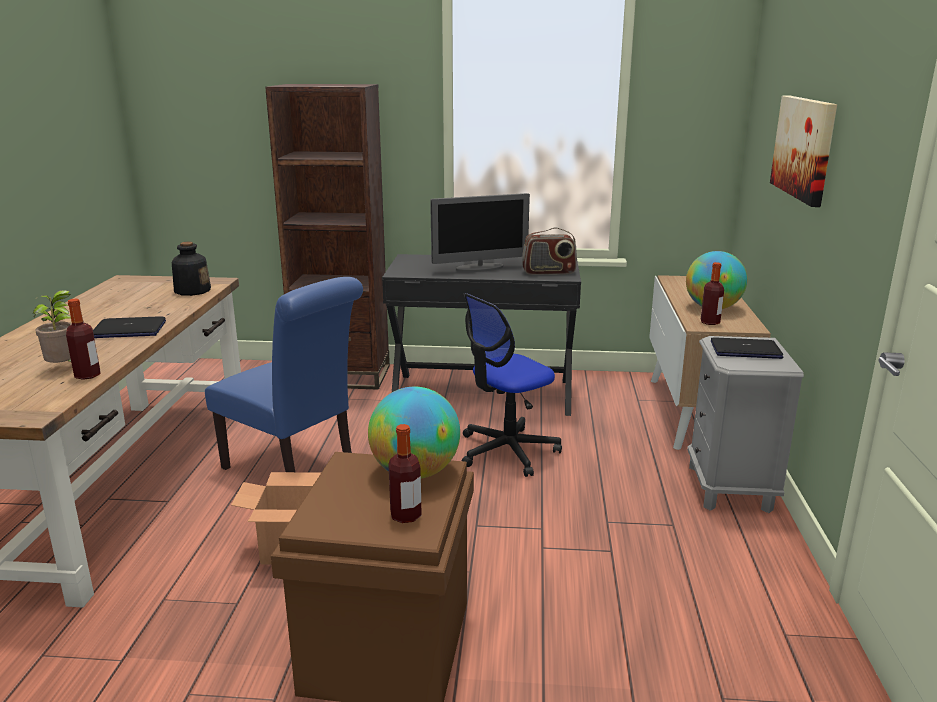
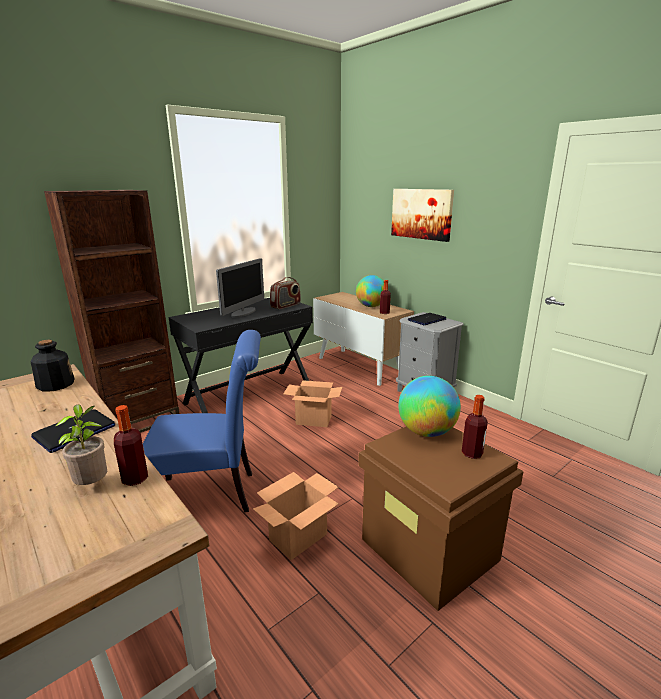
camera: 45 degrees left, 0 degrees up
(507, 451) = (313, 420): office chair -> cardboard box

